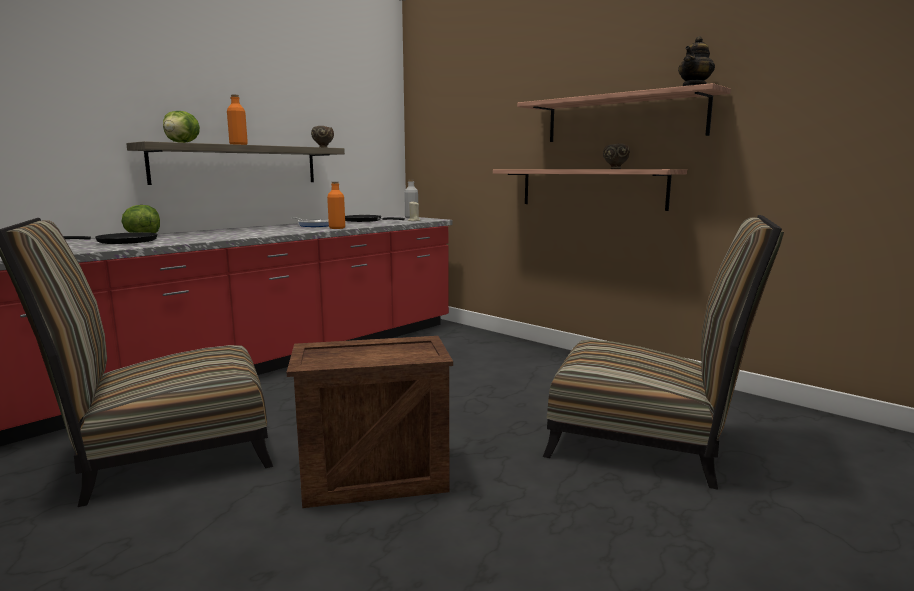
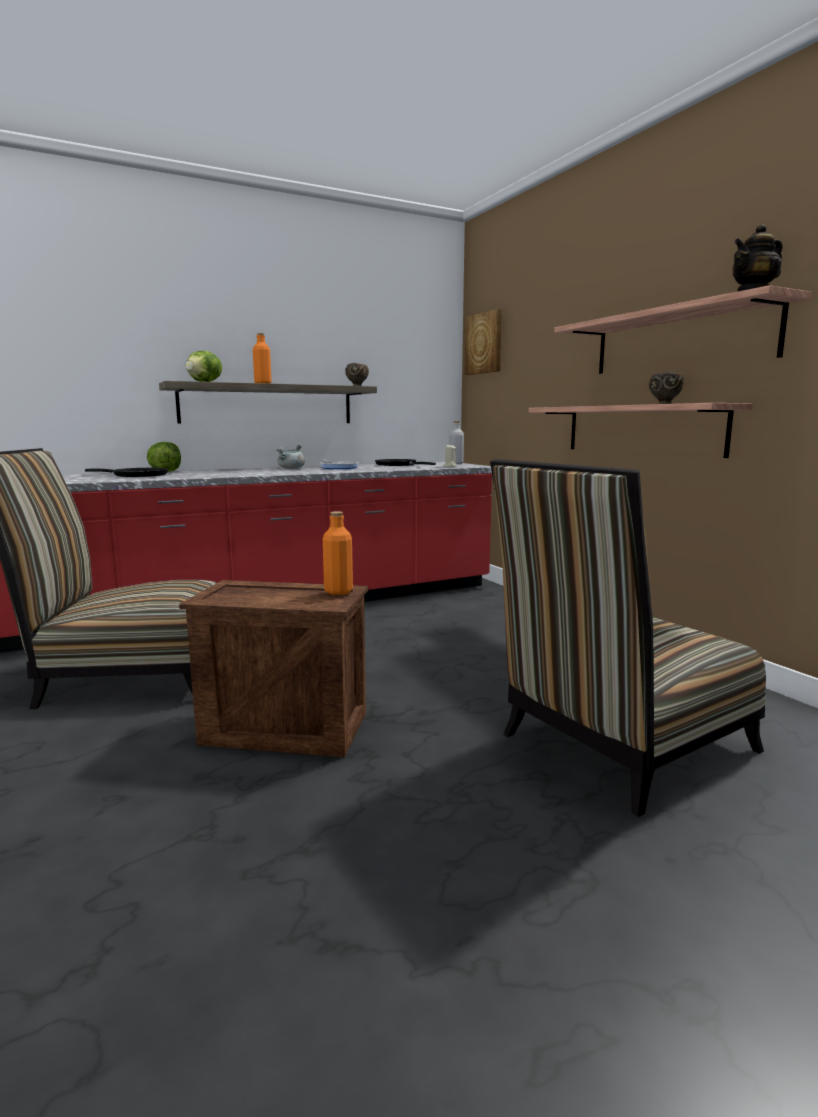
camera: 20 degrees right, 0 degrees up
(271, 228) = (291, 469): none -> grey cooking pot
(337, 228) = (352, 470): orange bottle -> orange bottle (338, 591)
(429, 111) = (484, 343): none -> picture
(646, 443) = (617, 747): chair -> chair turned 105 degrees clockwise

